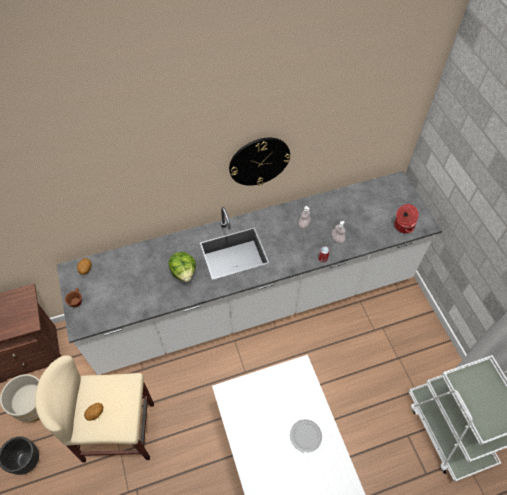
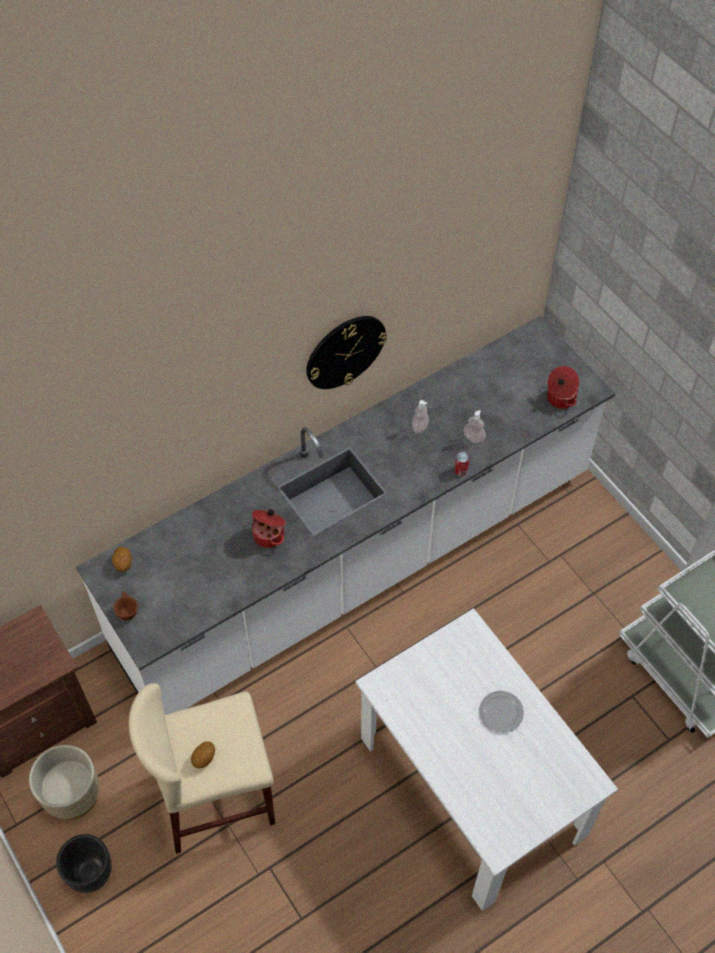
camera: 15 degrees left, 0 degrees up
(184, 272) = (269, 534): lettuce -> cooking pot

